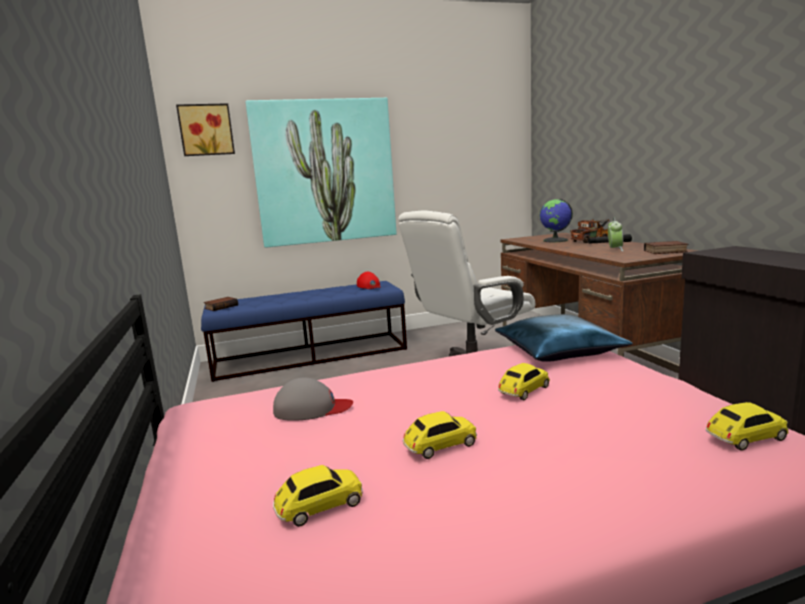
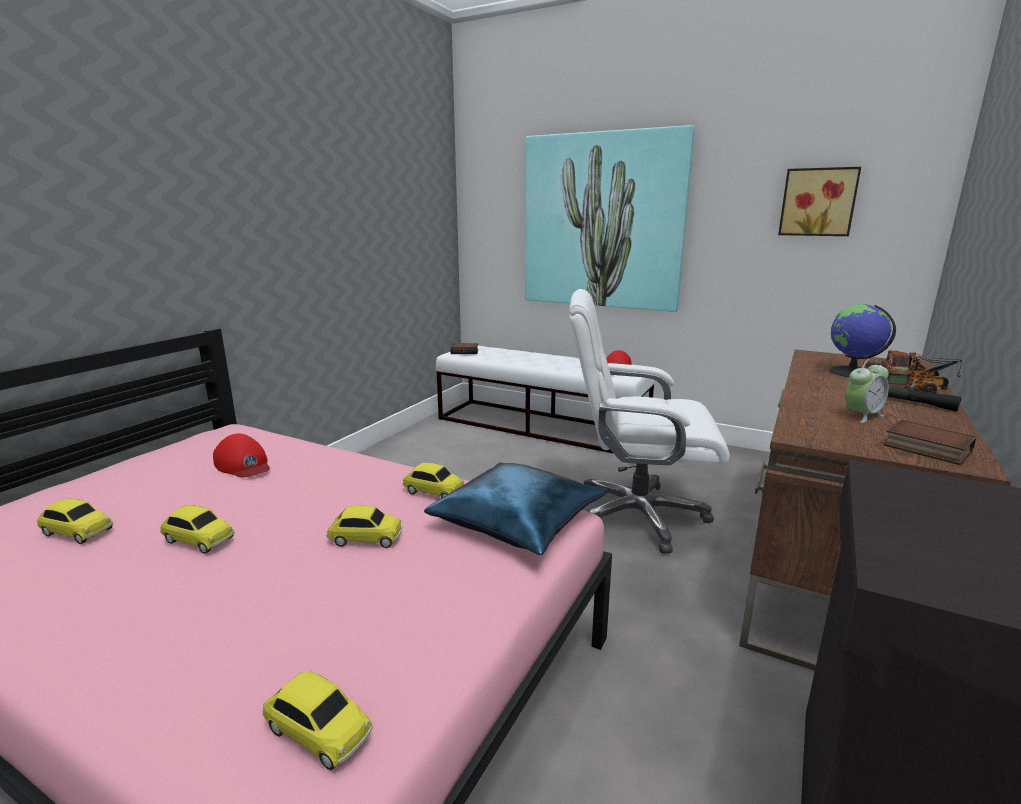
camera: 45 degrees right, 5 degrees up
(206, 130) = (492, 169): picture -> picture (818, 202)
(311, 355) = (541, 426): blue bench -> white bench
(312, 408) = (243, 464): grey cap -> red cap
(484, 361) = (433, 492): none -> toy car

